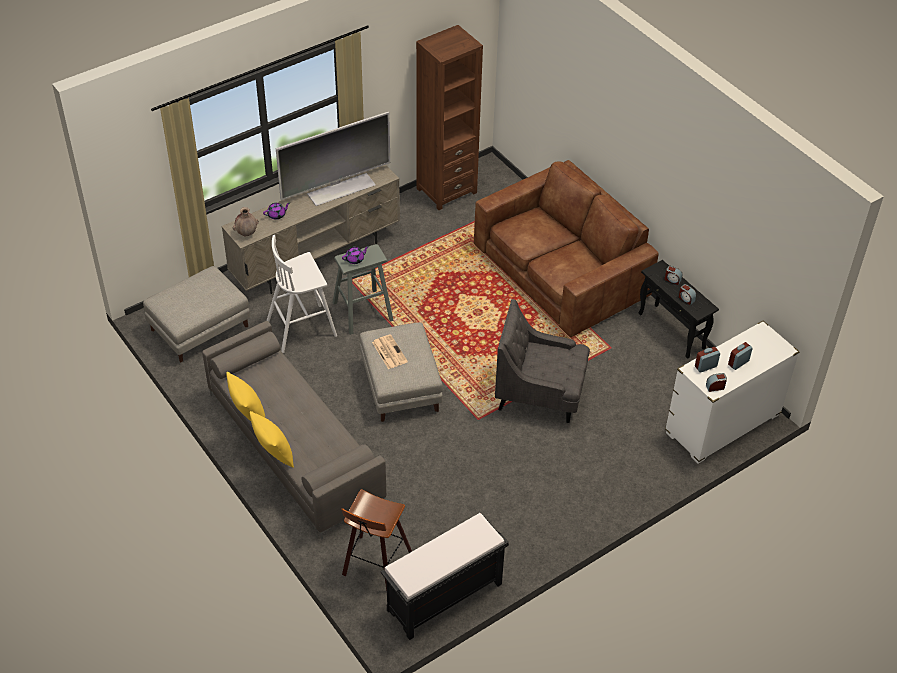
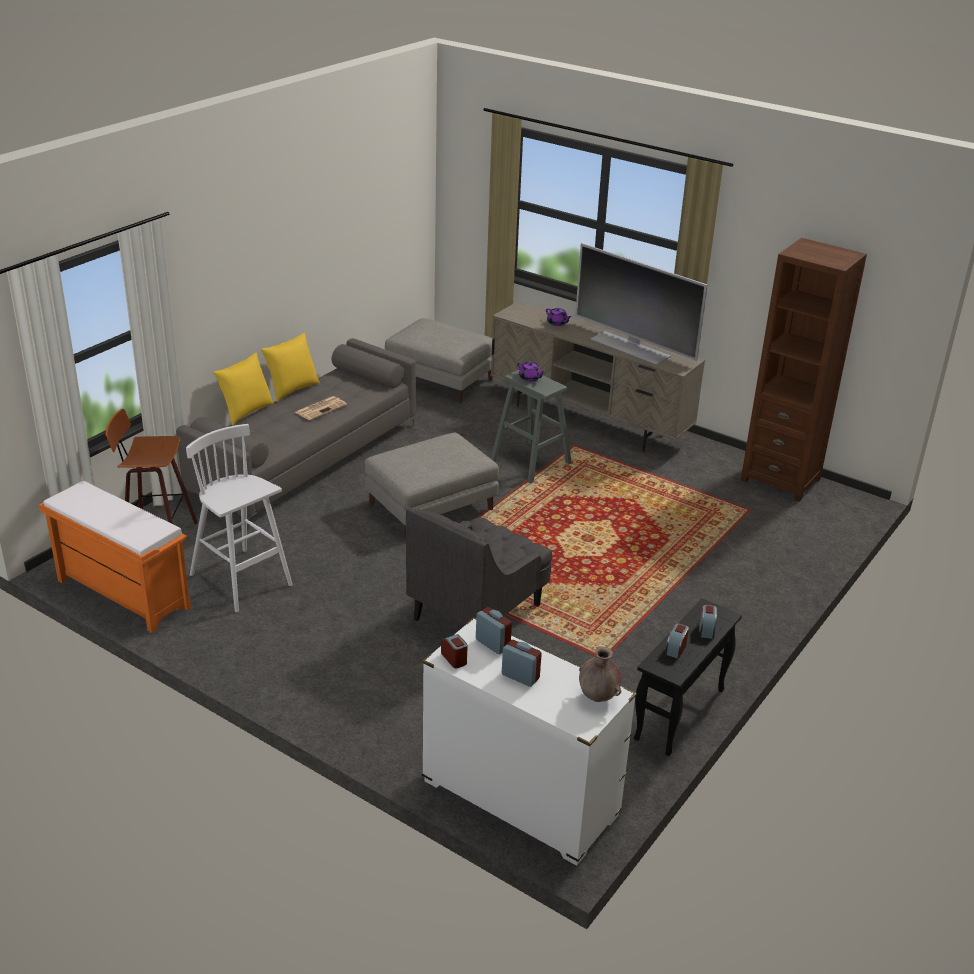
camera: 70 degrees right, 15 degrees down
(247, 233) = (516, 314): brown vase -> brown vase (598, 697)
(303, 328) = (479, 433): white stool -> white stool (242, 581)
(389, 352) = (431, 449): newspaper -> newspaper (321, 408)
(444, 598) = (122, 594): black bench -> orange bench
(540, 394) = (478, 611): grey armchair -> grey armchair turned 135 degrees counterclockwise
(561, 271) = (716, 592): brown sofa -> none

